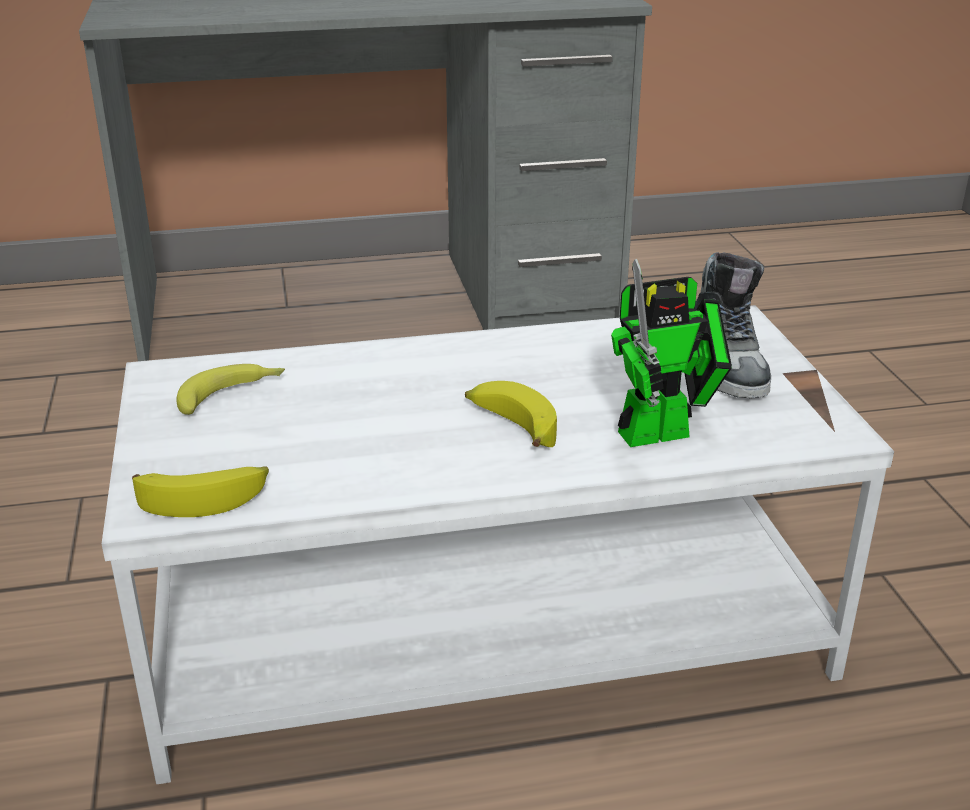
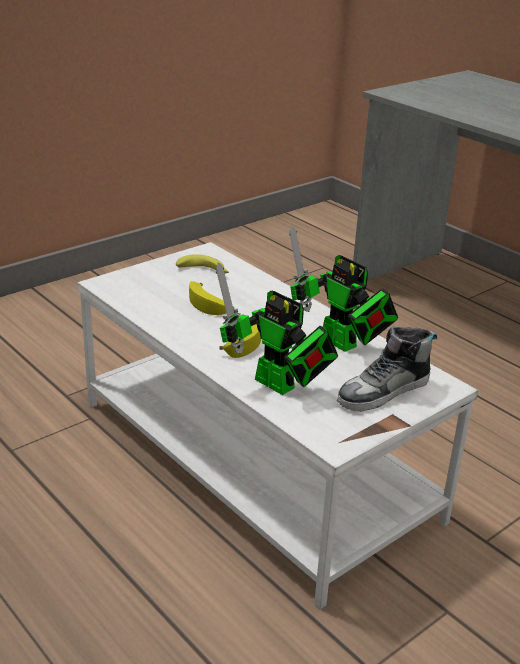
camera: 60 degrees right, 0 degrees up
(204, 497) = (121, 290): banana -> banana (210, 305)
(581, 352) = (342, 344): none -> toy robot

